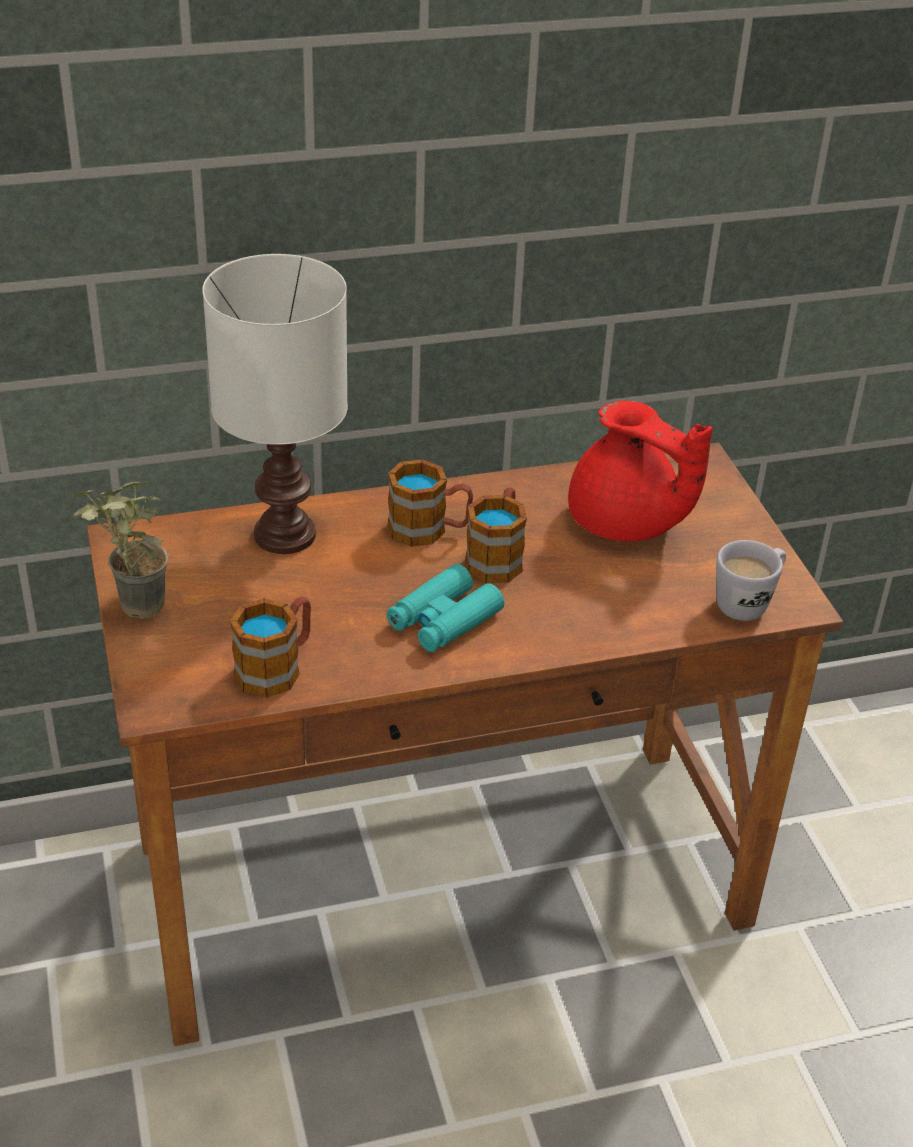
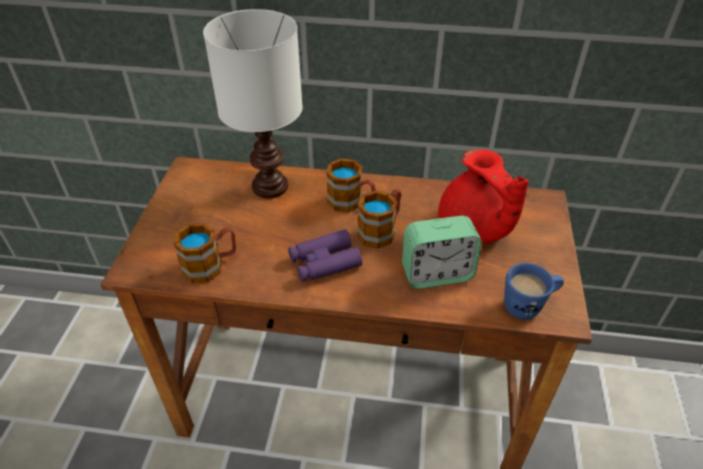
camera: 25 degrees right, 5 degrees up
(130, 611) = (161, 209): potted plant -> none
(444, 620) = (324, 262): turquoise binoculars -> purple binoculars
(609, 594) = (436, 274): none -> alarm clock
(748, 602) = (528, 306): white mug -> blue mug

